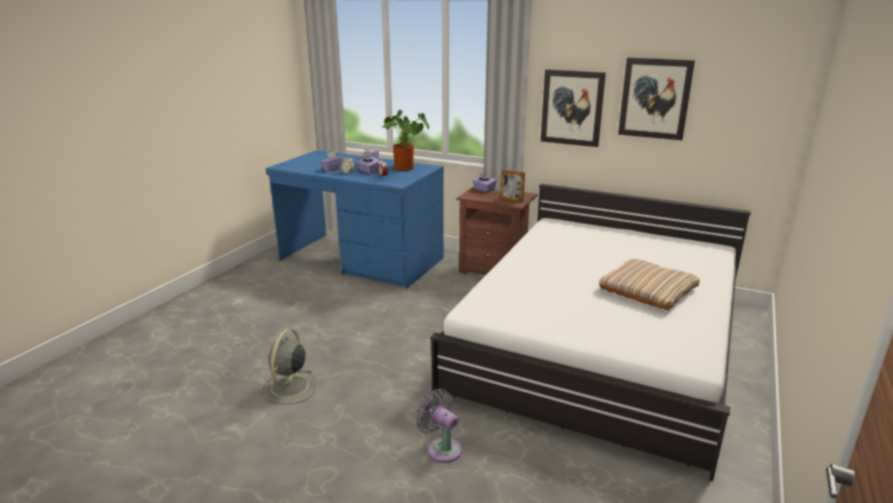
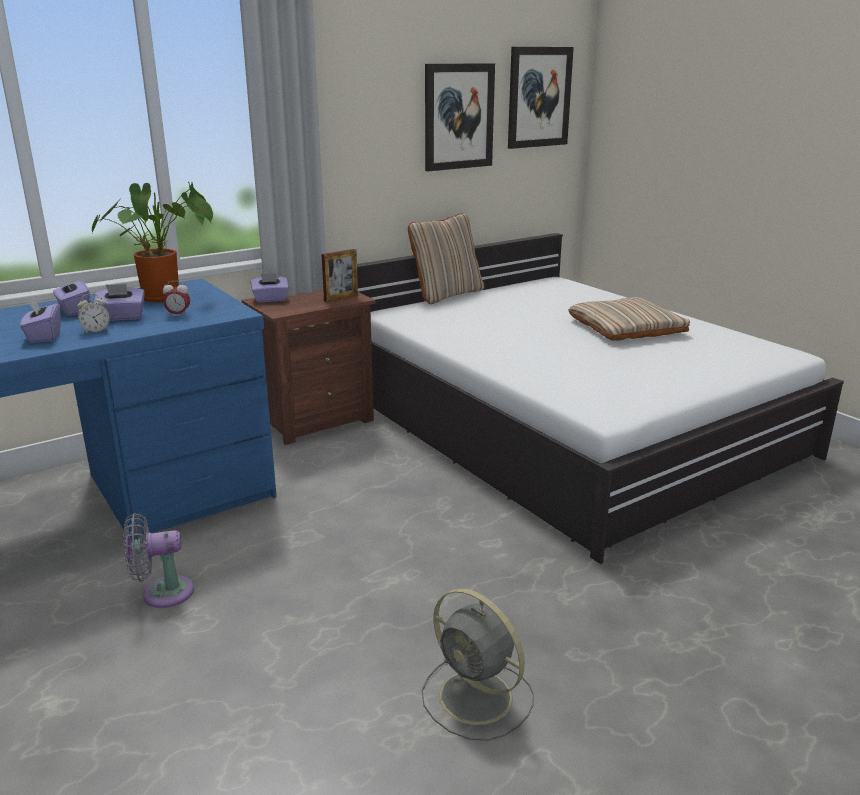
camera: 60 degrees left, 0 degrees up
(442, 448) = (719, 590): grey fan -> grey fan (162, 593)
(572, 108) = (366, 144): picture -> picture (539, 97)
(614, 226) = (446, 294): none -> beige pillow

